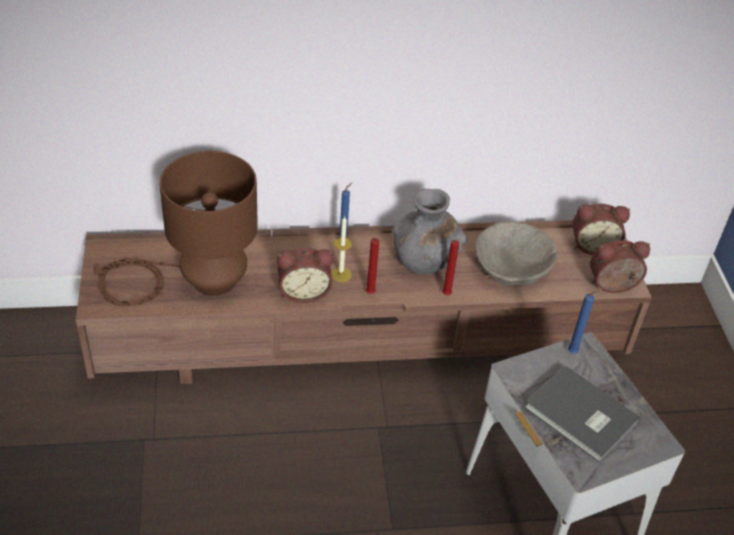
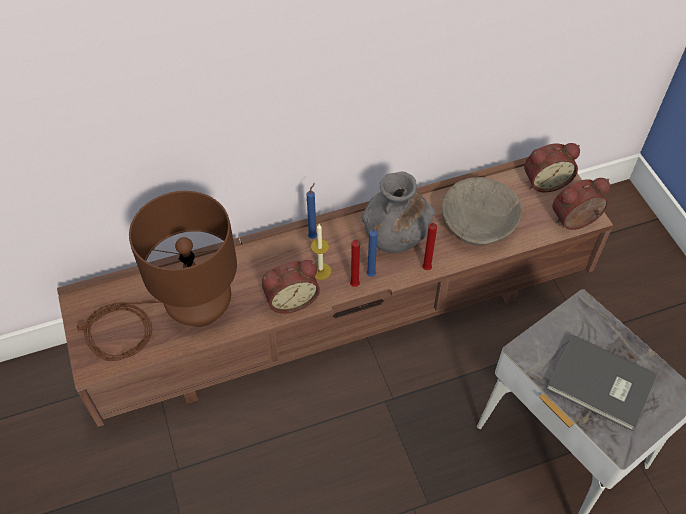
camera: 10 degrees left, 10 degrees up
(574, 352) = (574, 315): blue candle -> blue candle (372, 274)

